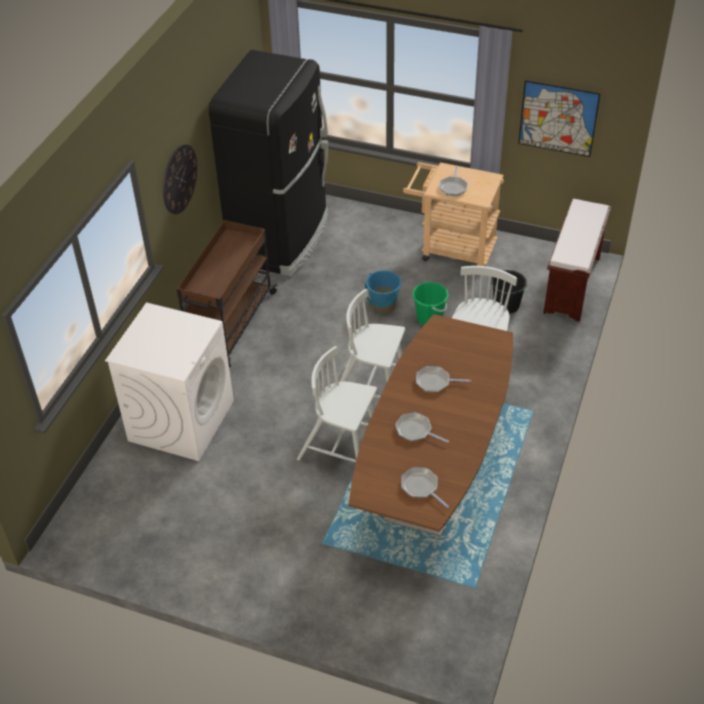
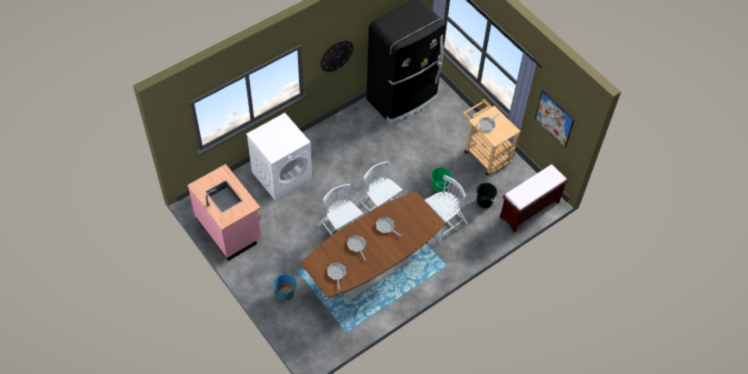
camera: 30 degrees right, 10 degrees up
(156, 543) = (229, 229): none -> pink counter
(230, 324) = (341, 136): brown cart -> none
(383, 306) = (422, 167): blue bucket -> blue bucket (285, 293)

